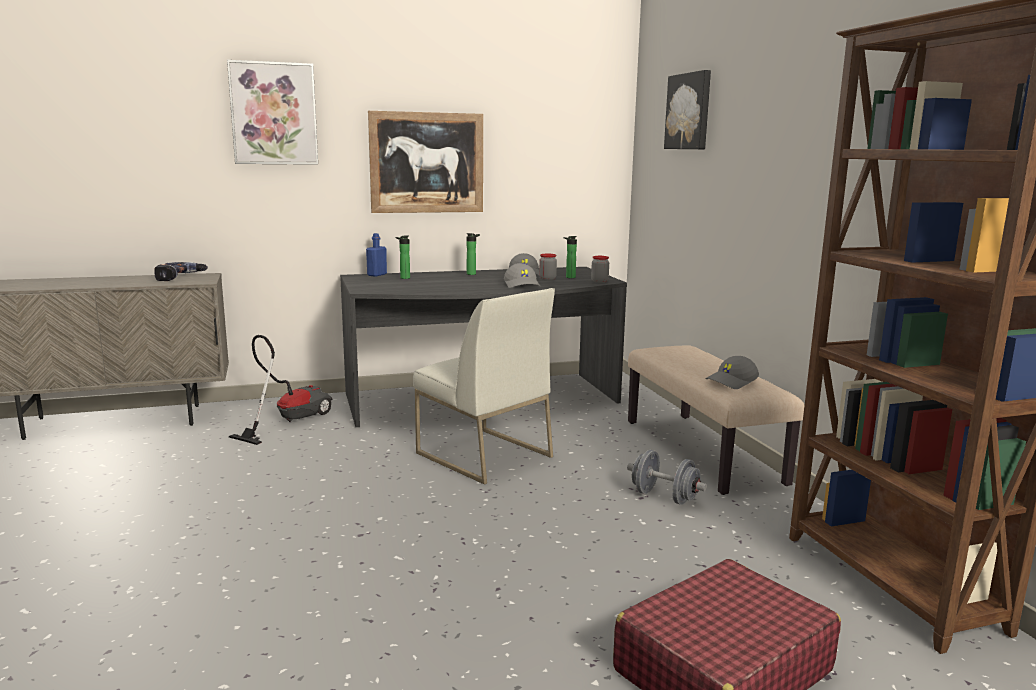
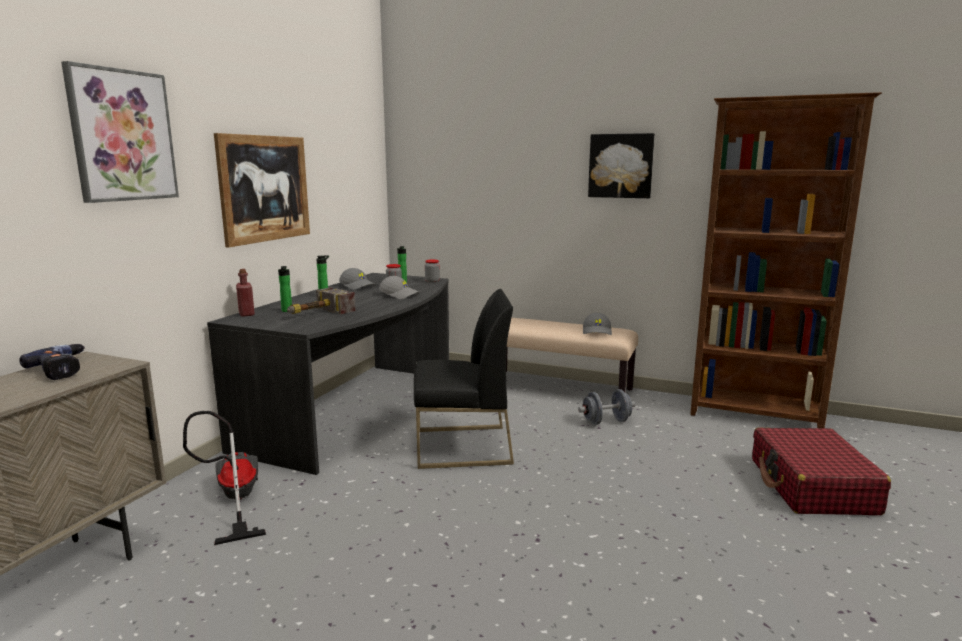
camera: 50 degrees left, 0 degrees up
(377, 275) = (246, 314): blue bottle -> red bottle
(411, 284) = (316, 314): none -> hammer
(482, 455) = (462, 447): white chair -> black chair
(689, 111) = (472, 139): picture -> picture (621, 166)

